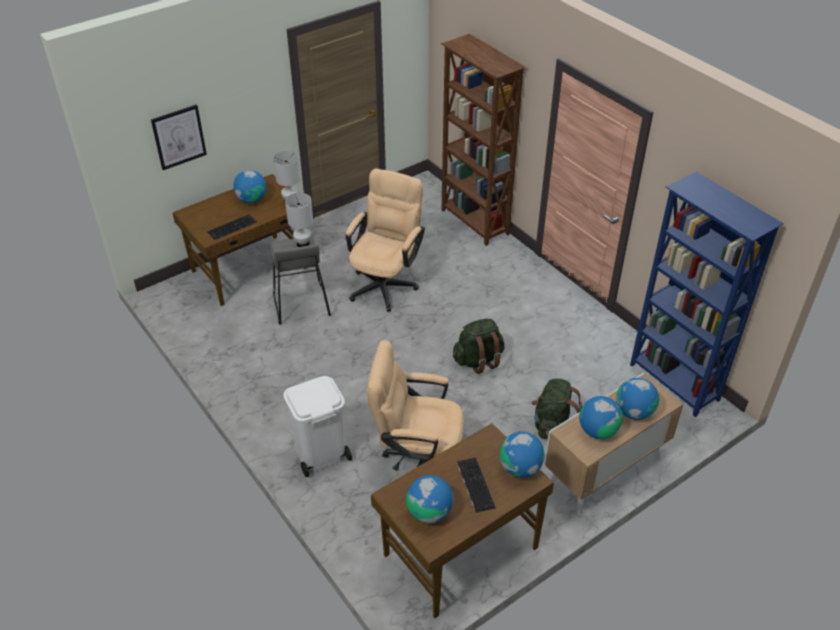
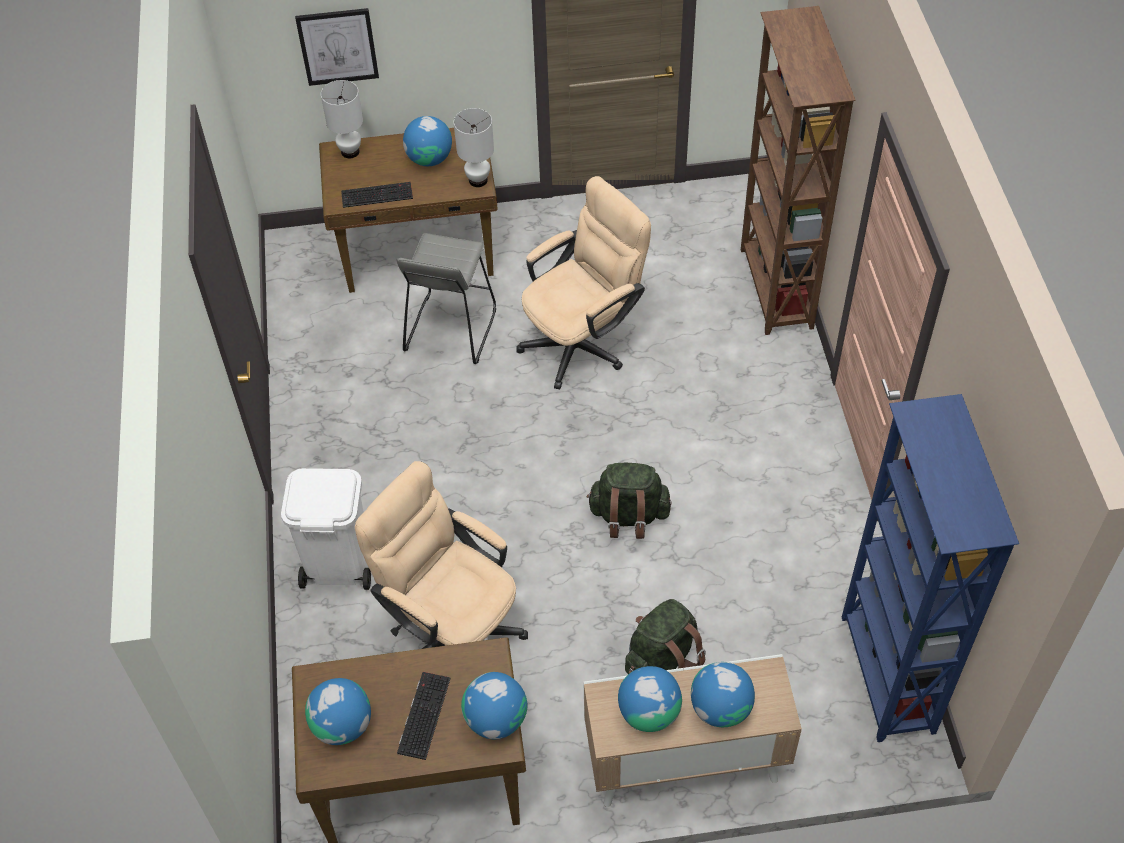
camera: 30 degrees right, 10 degrees up
(303, 243) = (461, 252): white table lamp -> white table lamp (350, 151)

